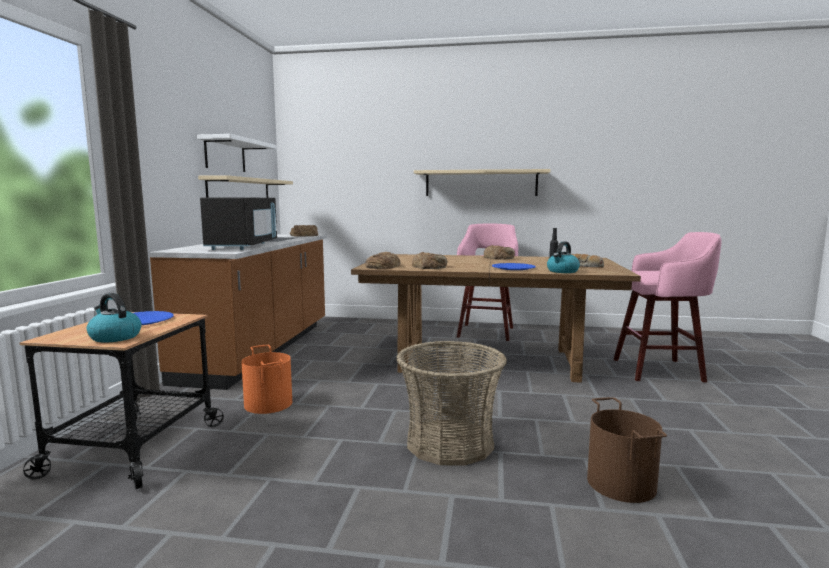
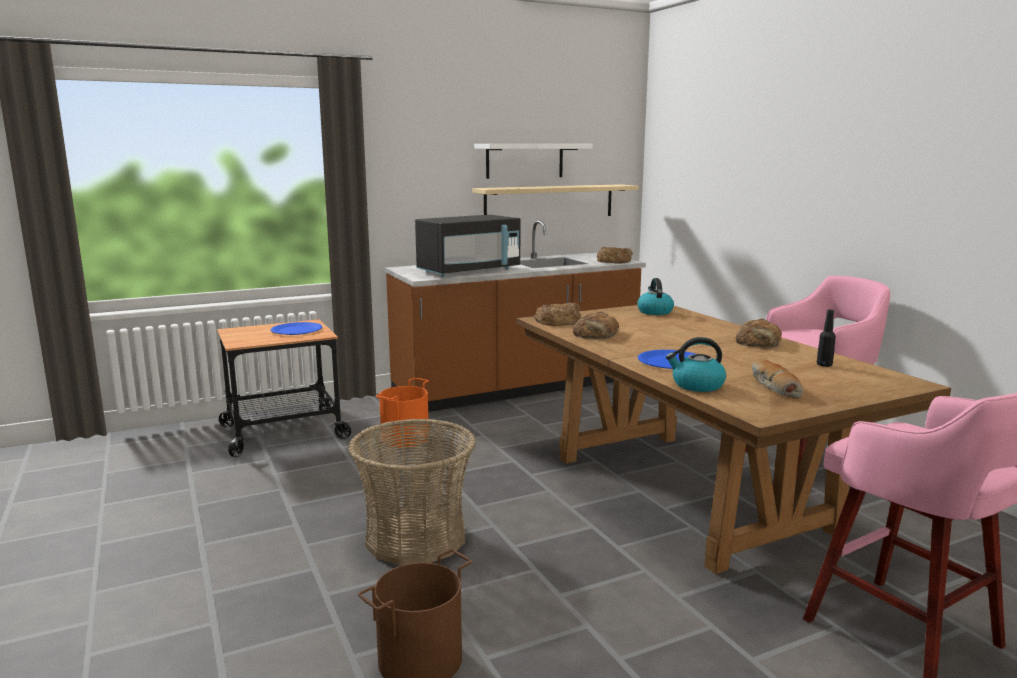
camera: 55 degrees right, 5 degrees up
(114, 337) = (247, 339): kettle -> kettle (654, 312)
(481, 183) = (869, 205): beige shelf -> none

